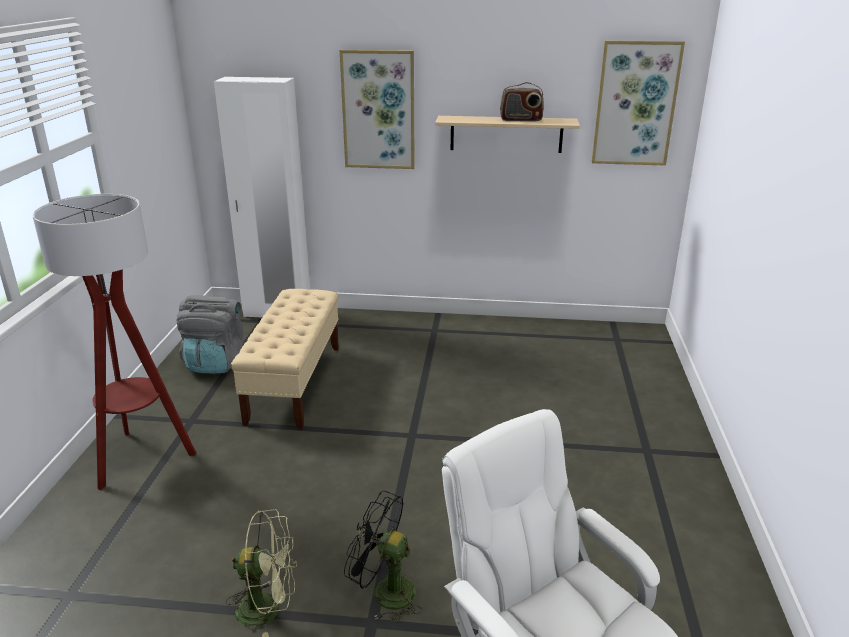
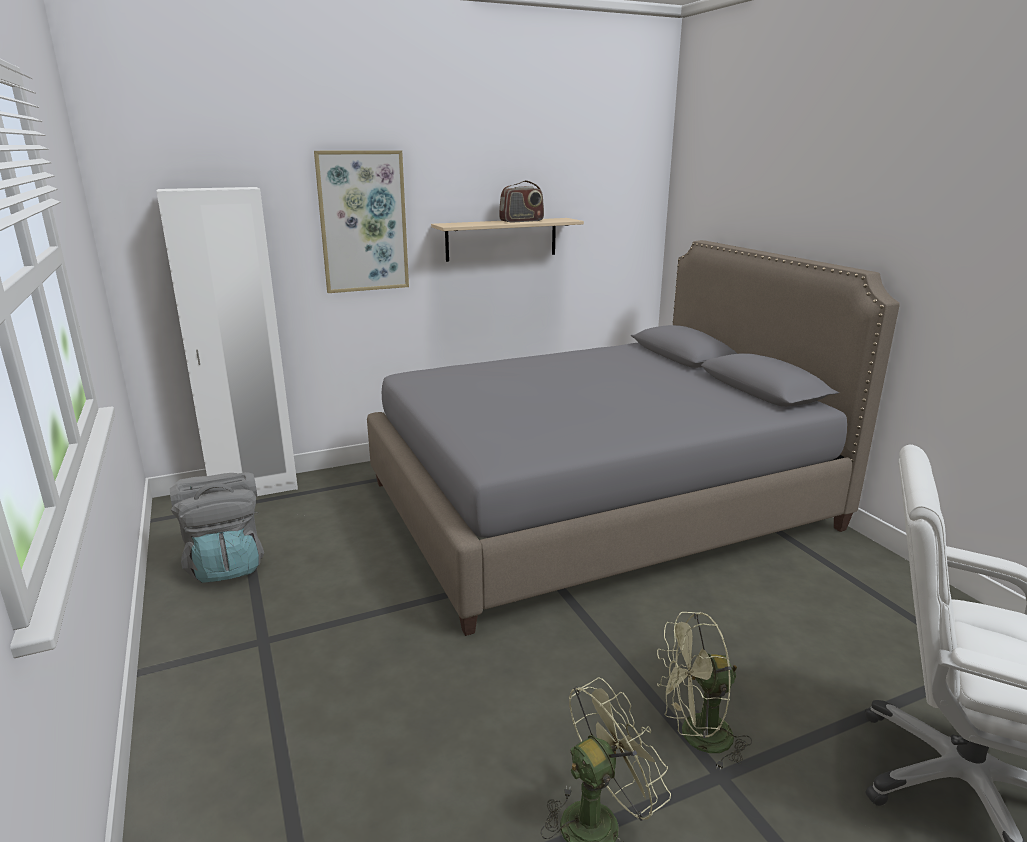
camera: 30 degrees left, 5 degrees down
(141, 457) = (234, 711): floor lamp -> none
(295, 384) = (357, 558): beige bench -> none
(384, 592) = (696, 737): black fan -> green fan
(512, 396) = (597, 505): none -> grey bed
(635, 104) = (616, 200): picture -> none

